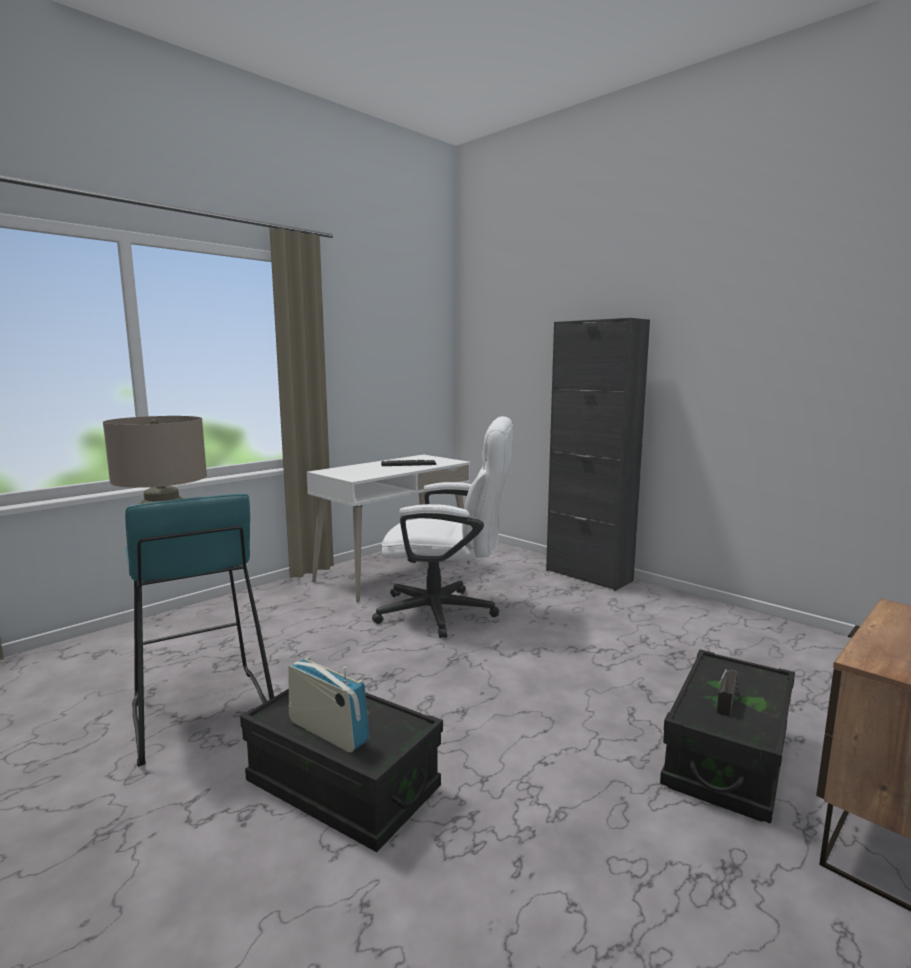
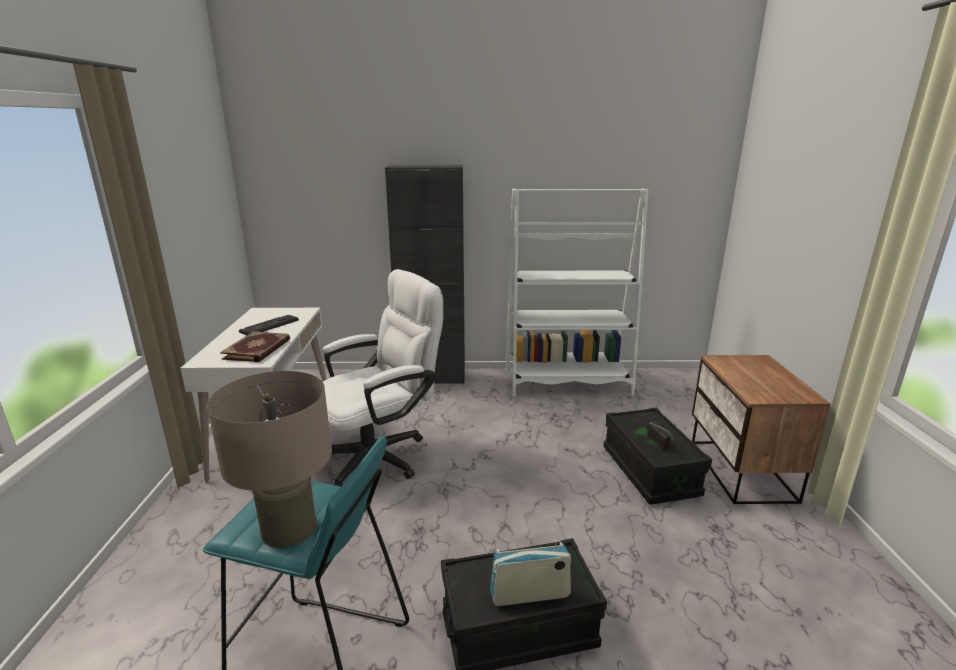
camera: 45 degrees left, 10 degrees up
(368, 473) = (258, 349): none -> book
(754, 630) = (567, 383): none -> white bookcase

